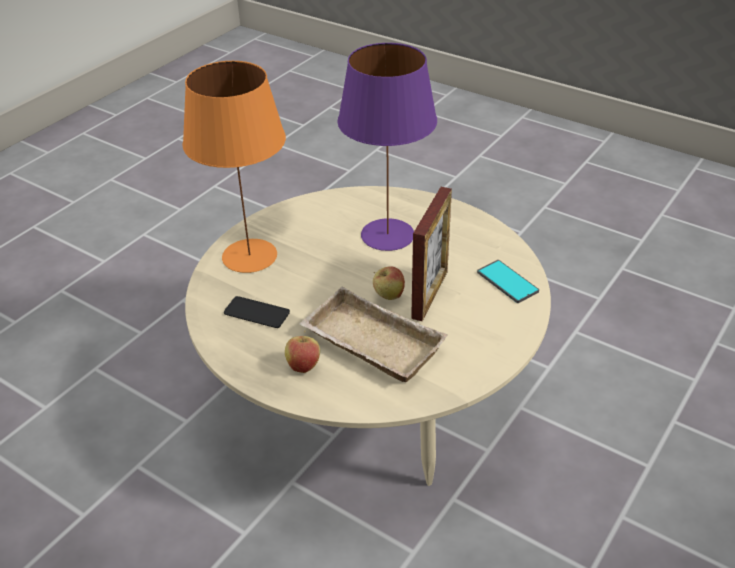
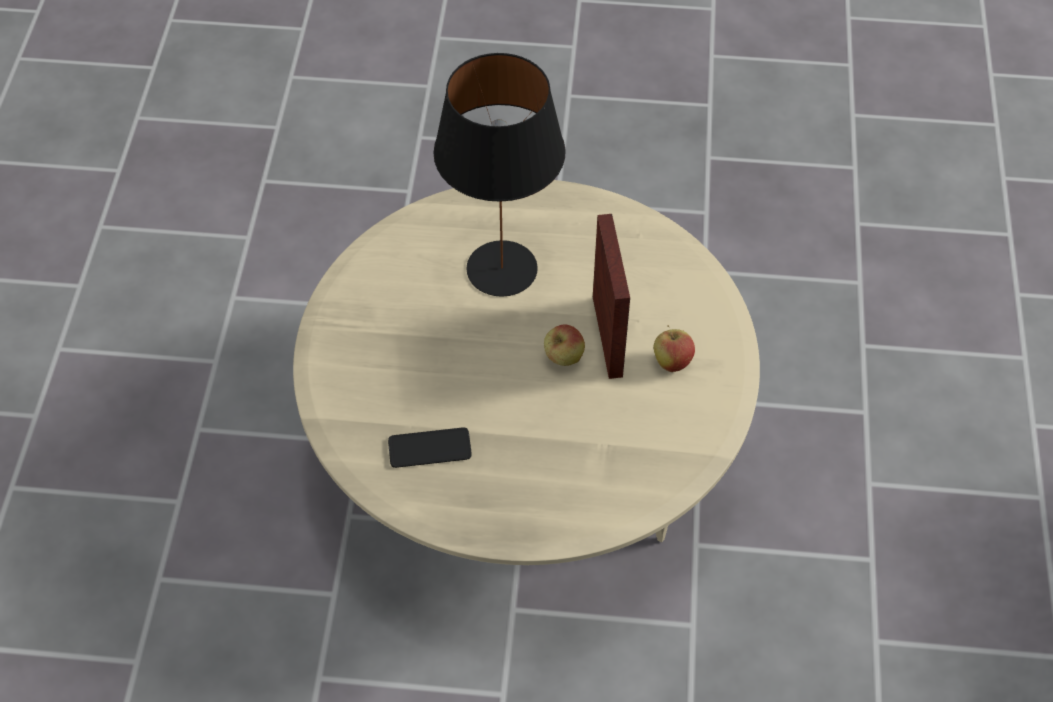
camera: 30 degrees left, 15 degrees up
(250, 255) = (358, 369): orange table lamp -> none
(303, 366) = (536, 495): apple -> apple (672, 362)
(369, 344) = (586, 433): beige tray -> none
(388, 234) = (502, 267): purple table lamp -> black table lamp
(507, 282) = (679, 282): phone -> none

